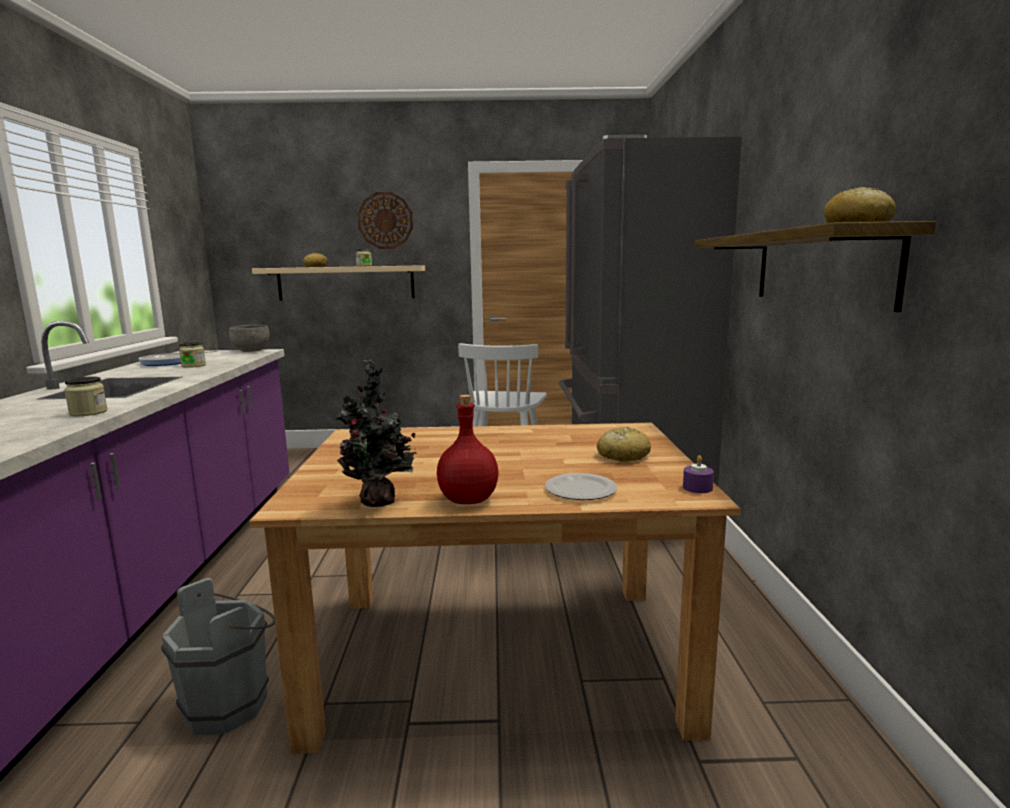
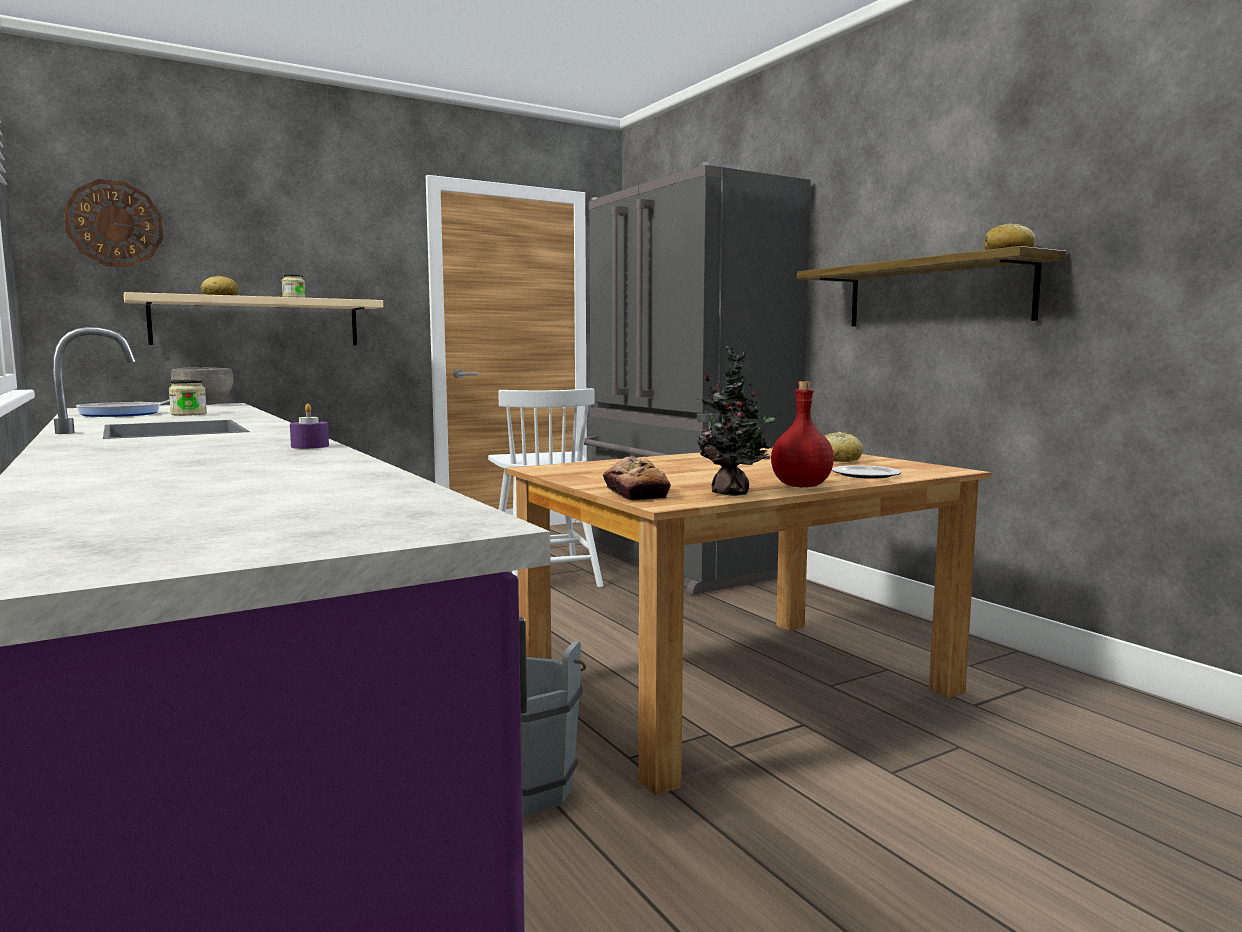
camera: 30 degrees left, 5 degrees down
(88, 412) = (274, 439): jar -> none
(317, 484) = (635, 492): none -> bread
(385, 220) = (317, 239): wall clock -> wall clock (115, 224)
(697, 488) = (938, 467): purple candle -> purple candle (310, 446)

